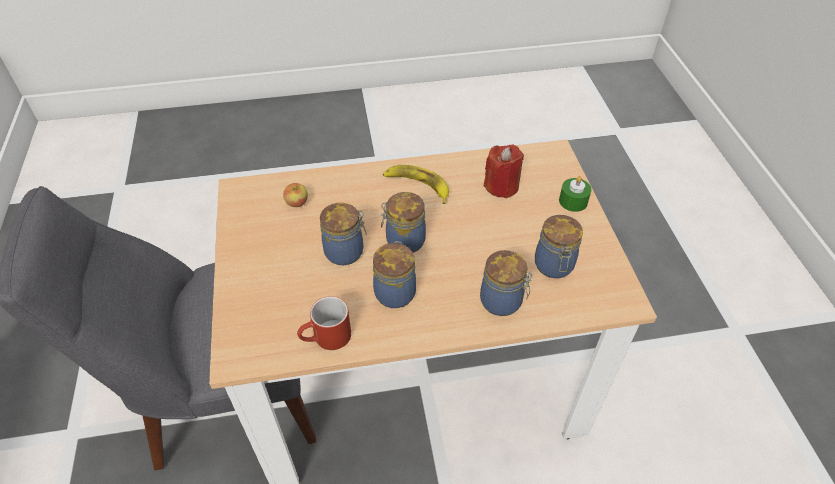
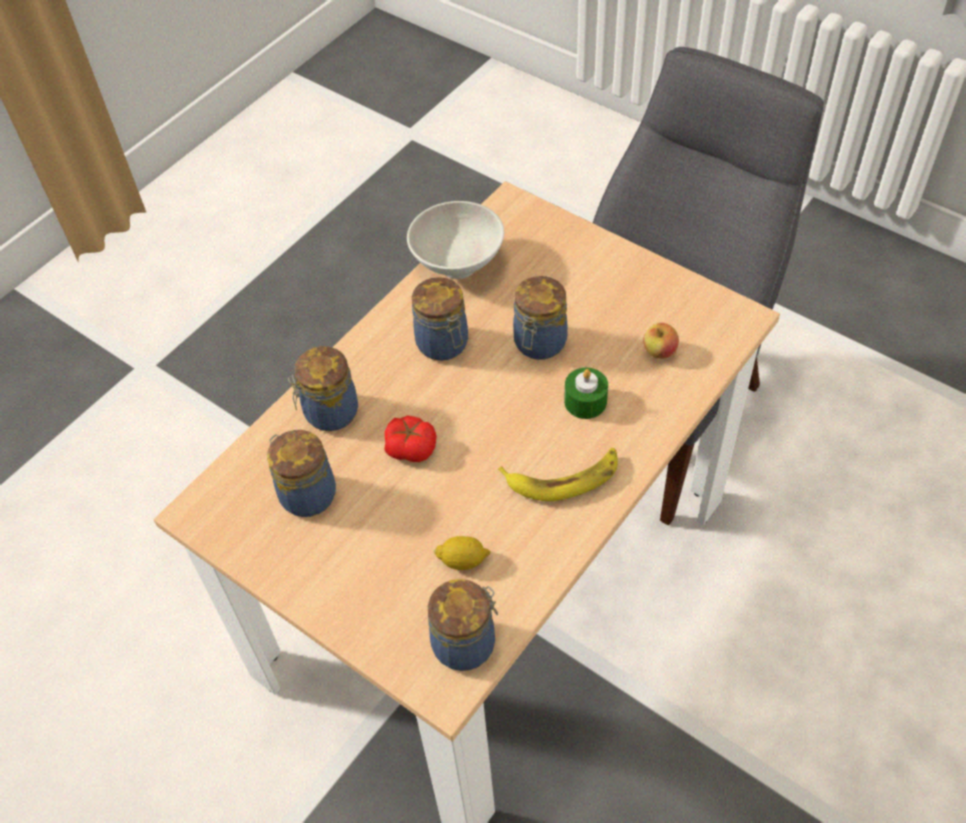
camera: 140 degrees right, 5 degrees up
(326, 339) = (455, 266): red mug -> white bowl
(403, 241) = (496, 399): jar -> jar (466, 643)
(475, 249) = (411, 447): none -> tomato
(501, 186) = (463, 560): red candle -> lemon
(573, 201) = (352, 610): green candle -> green candle (585, 401)

